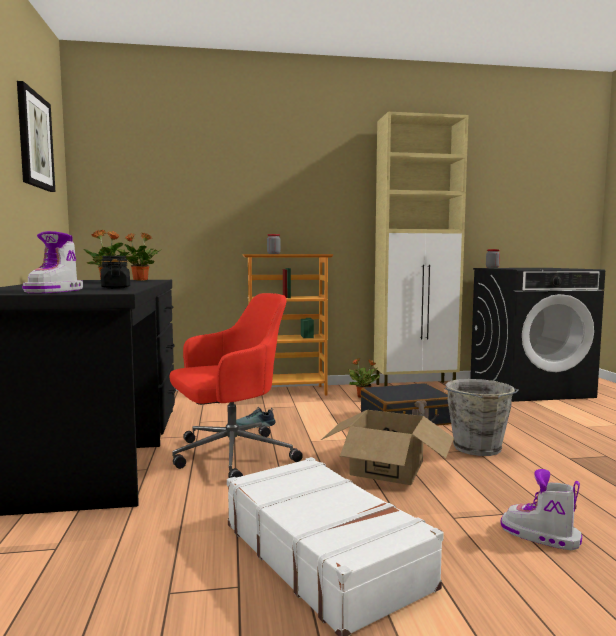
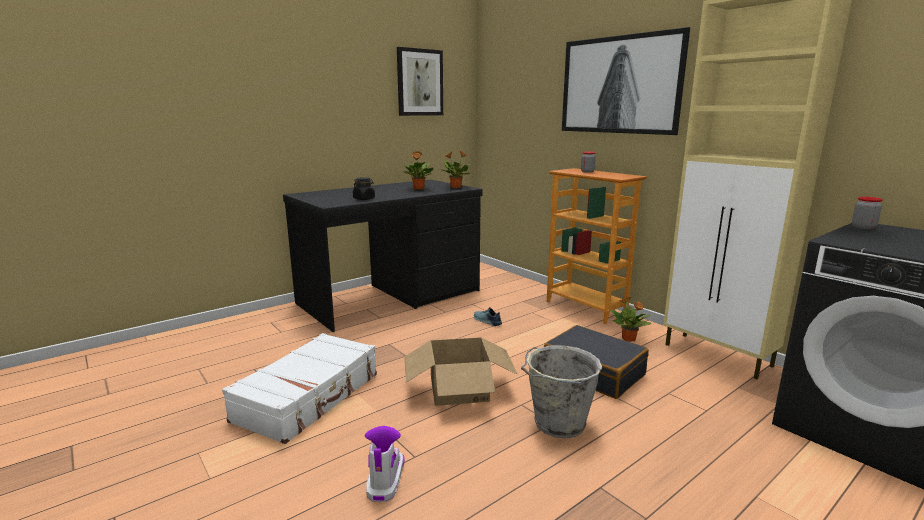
camera: 60 degrees right, 10 degrees up
(55, 291) = (325, 198): boot -> none
(230, 456) = (422, 331): red office chair -> none
(287, 173) = (620, 85): none -> picture

